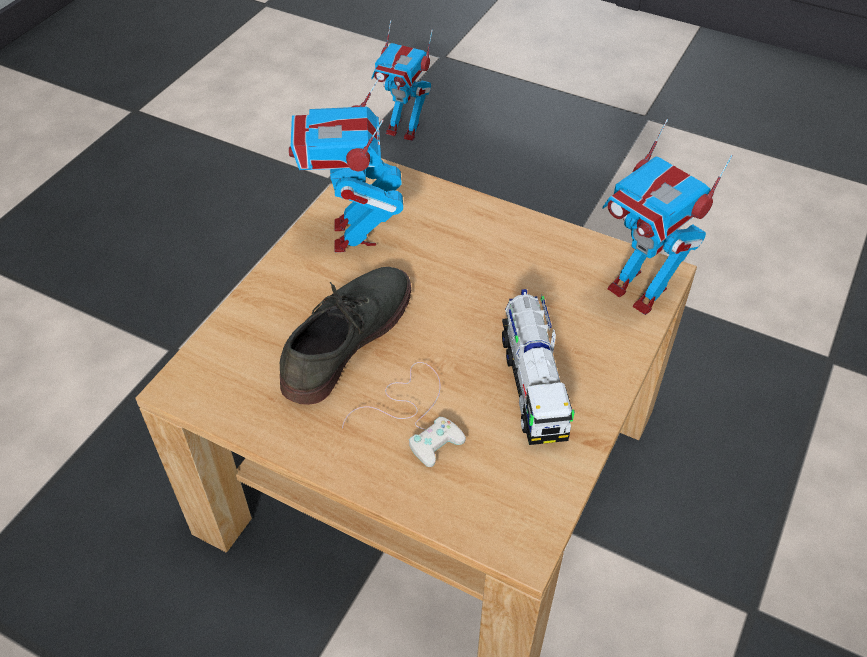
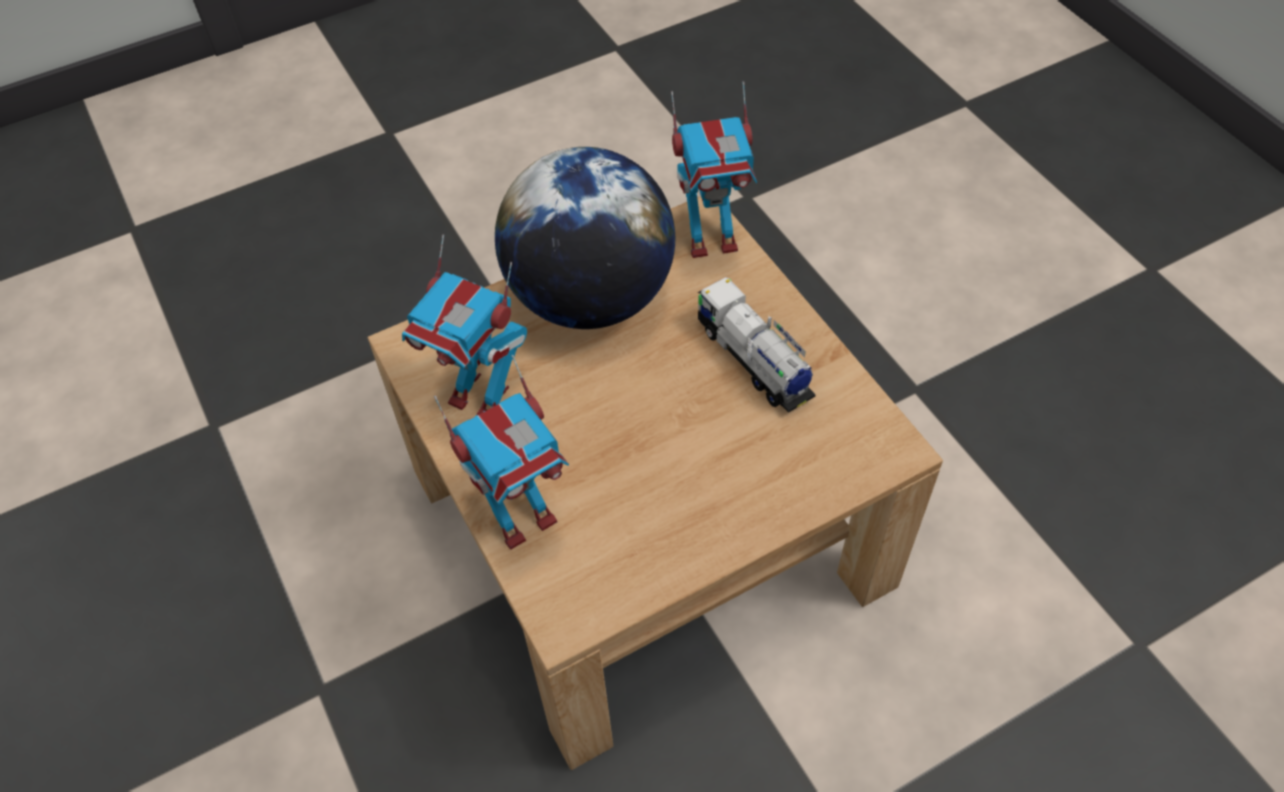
camera: 55 degrees left, 5 degrees up
(346, 337) = (604, 463): grey shoe -> none
(404, 130) = (208, 321): toy robot -> toy robot (522, 518)
(414, 414) = (726, 455): white game controller -> none
(503, 248) = (591, 298): none -> globe
(532, 384) = (753, 360): toy truck -> toy truck turned 150 degrees counterclockwise

